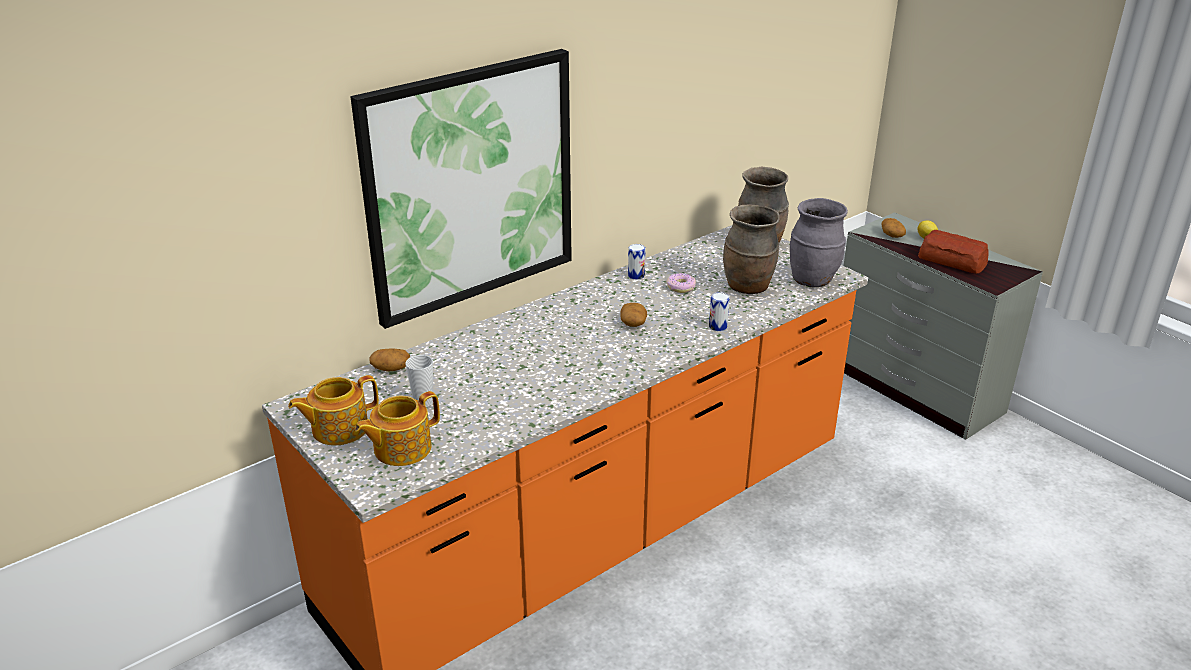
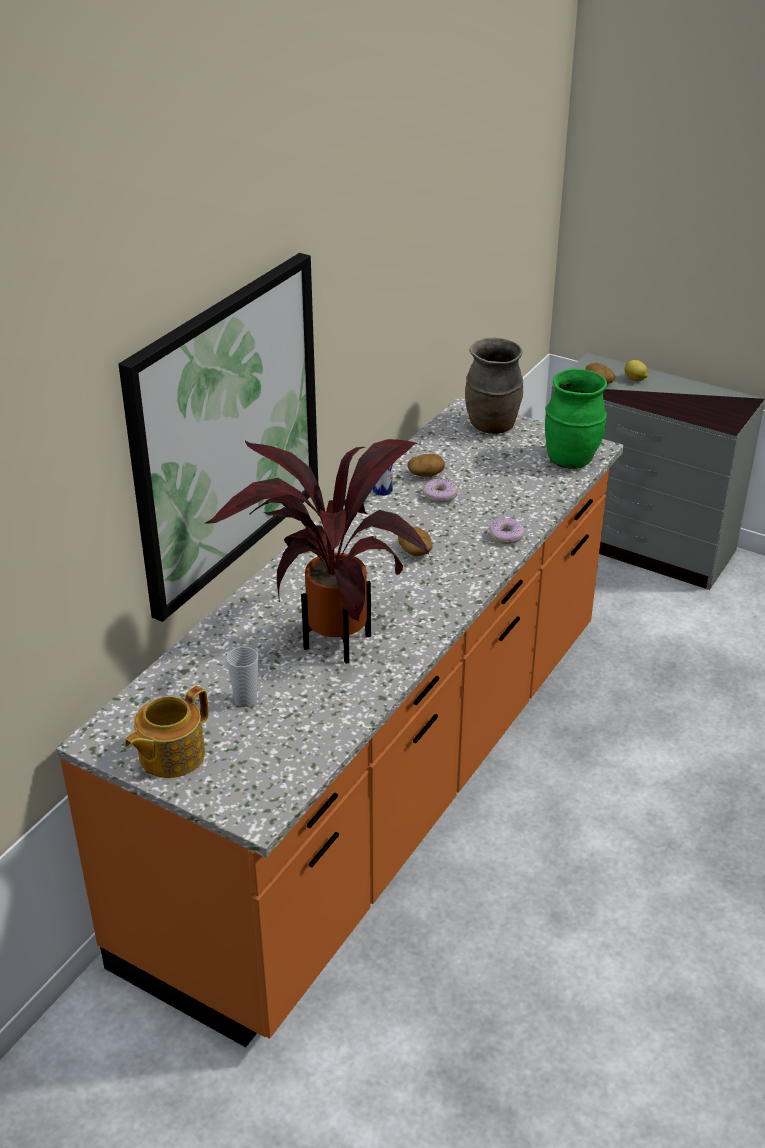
camera: 20 degrees left, 5 degrees up
(390, 369) = (179, 667): potato -> potato (425, 474)
(401, 448) = (258, 761): teapot -> none
(523, 372) = (333, 637): none -> potted plant
(717, 326) = (506, 536): can -> donut
(748, 287) = (510, 482): brown vase -> none
(812, 280) = (571, 459): grey vase -> green vase
(952, 261) = (674, 403): bread -> none

